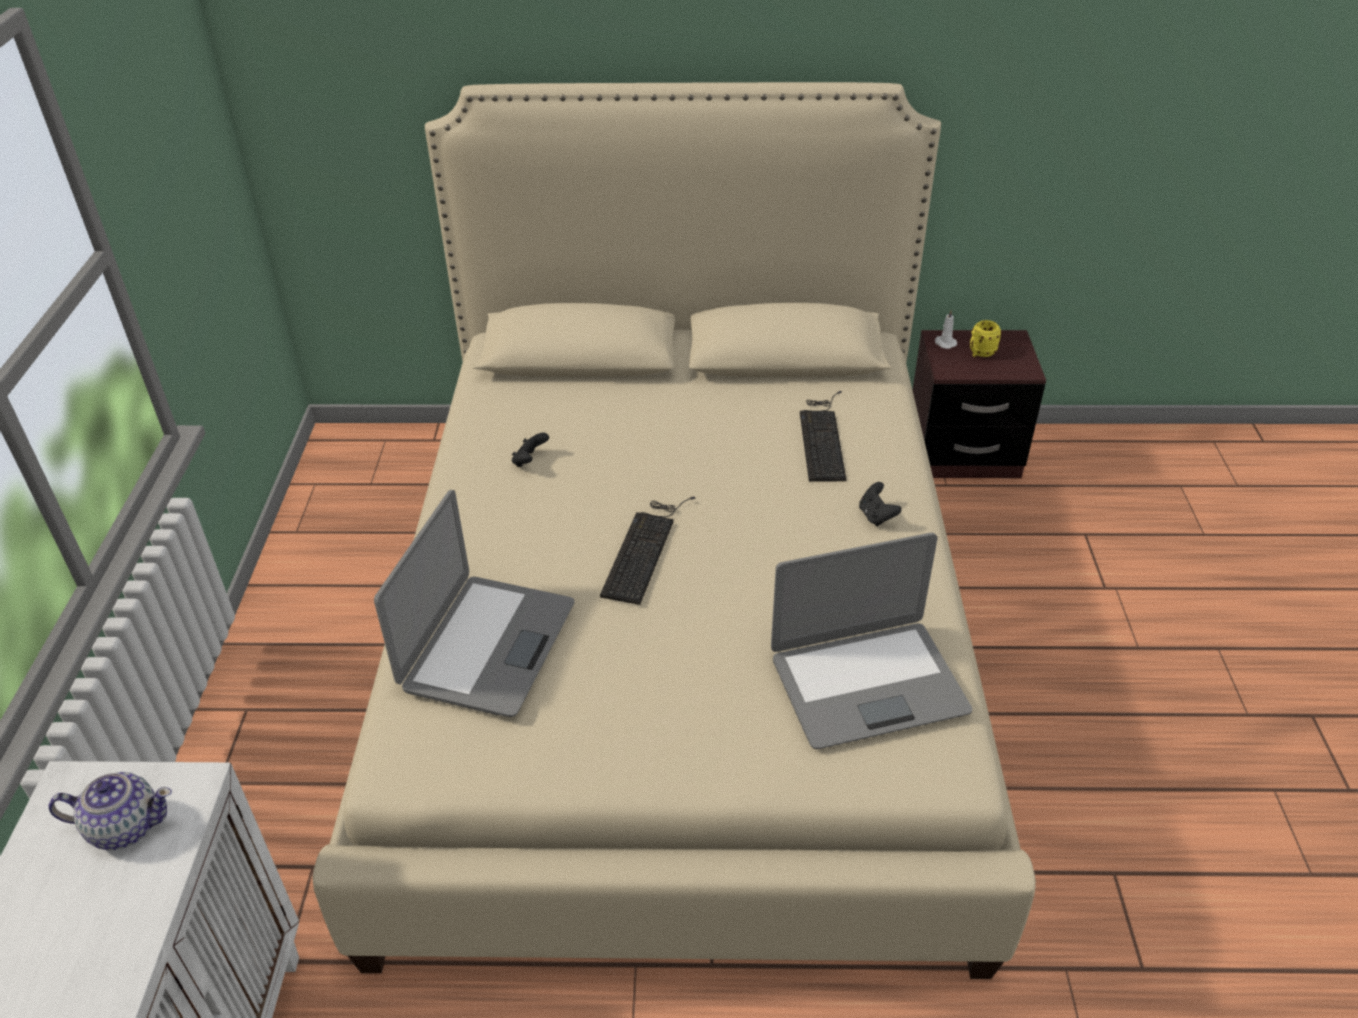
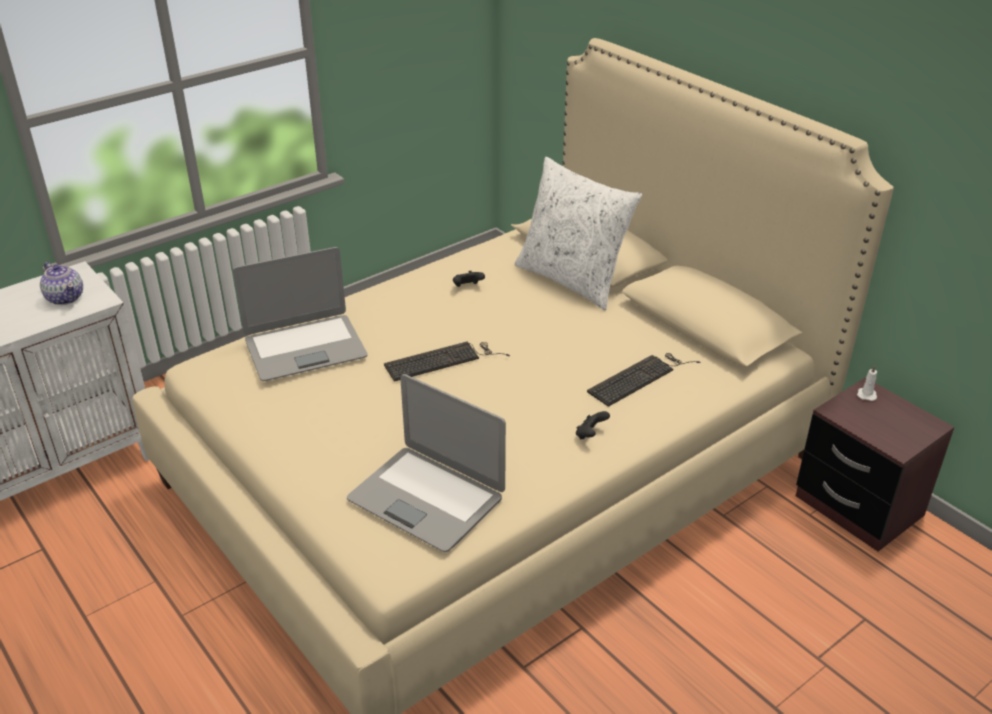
camera: 50 degrees right, 5 degrees down
(612, 388) = (572, 280): none -> white pillow
(979, 353) = (881, 416): yellow mug -> none

